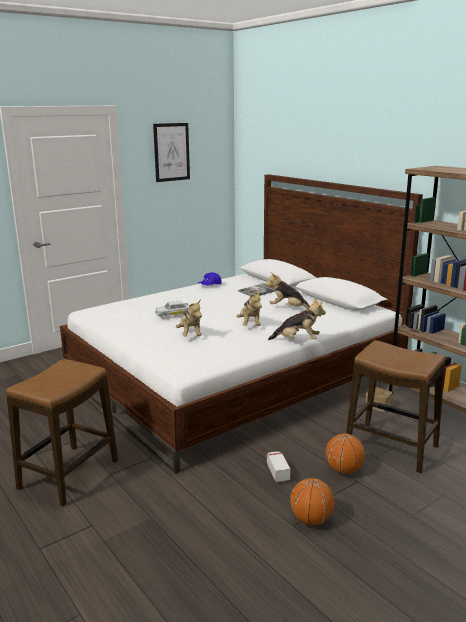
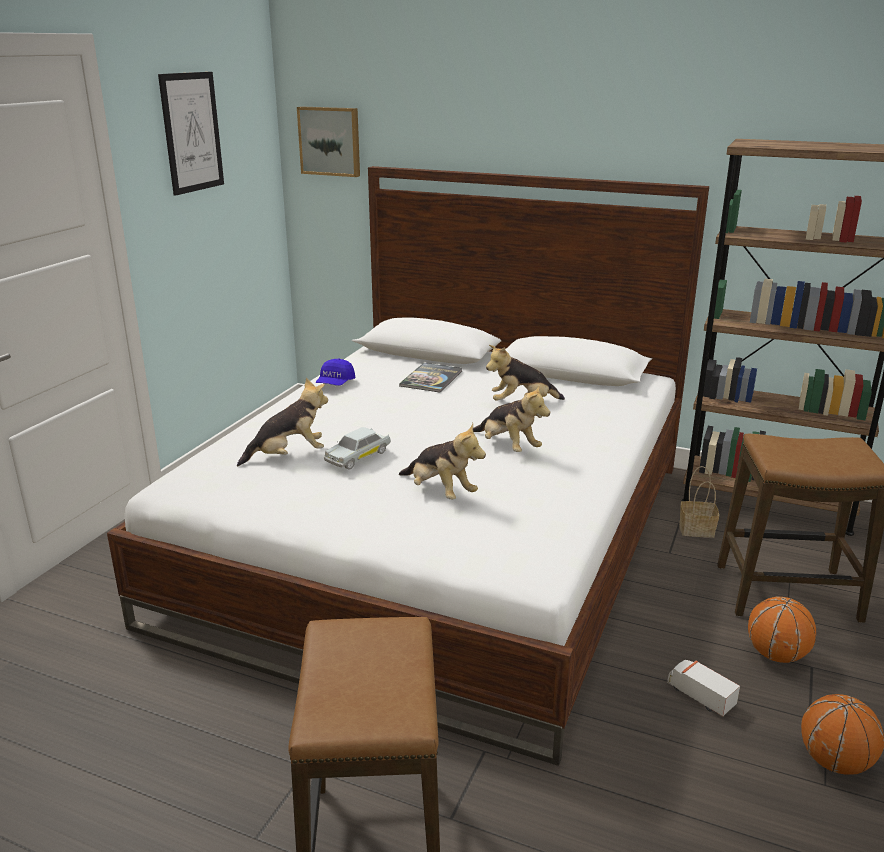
camera: 30 degrees left, 5 degrees up
(253, 160) = (330, 141): none -> picture
(297, 340) = (619, 459): plush toy -> plush toy (289, 456)

